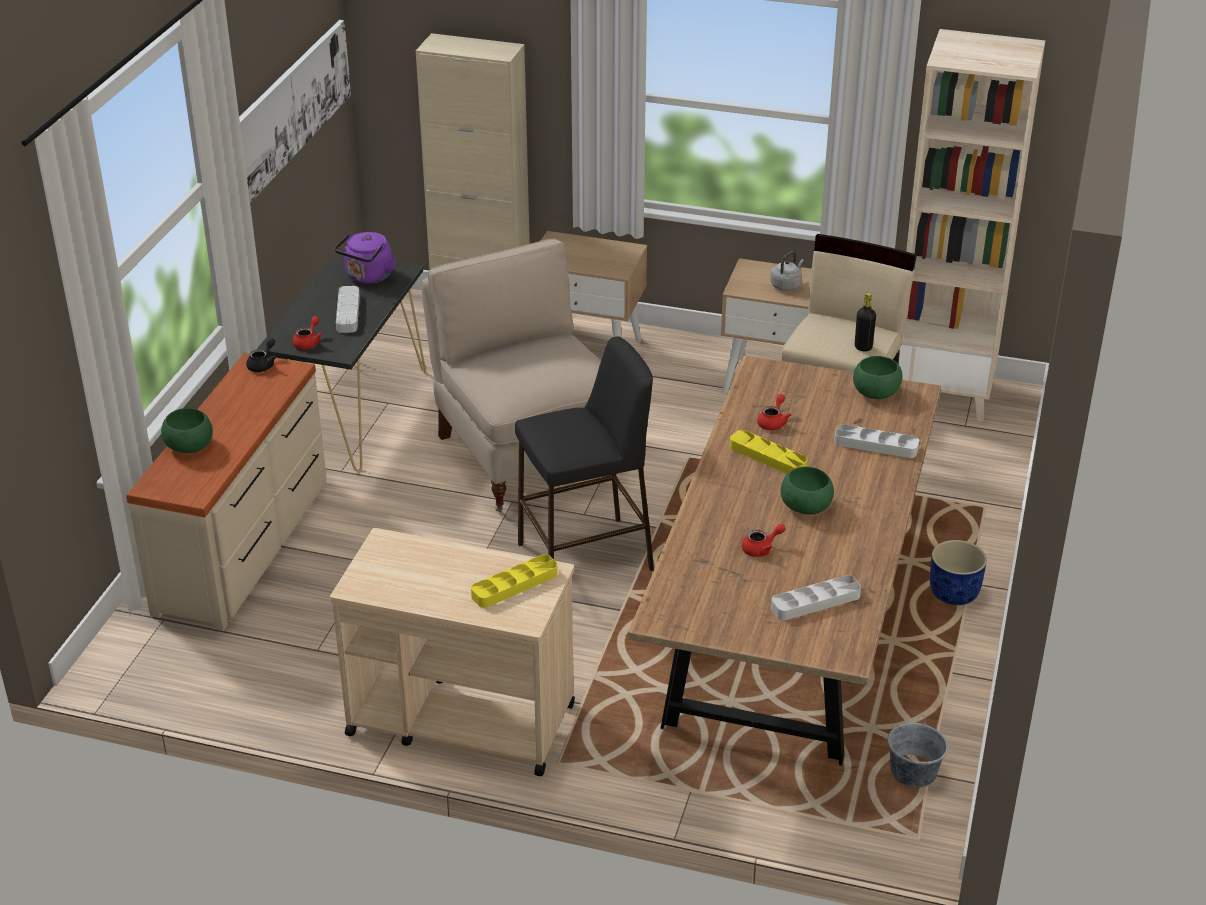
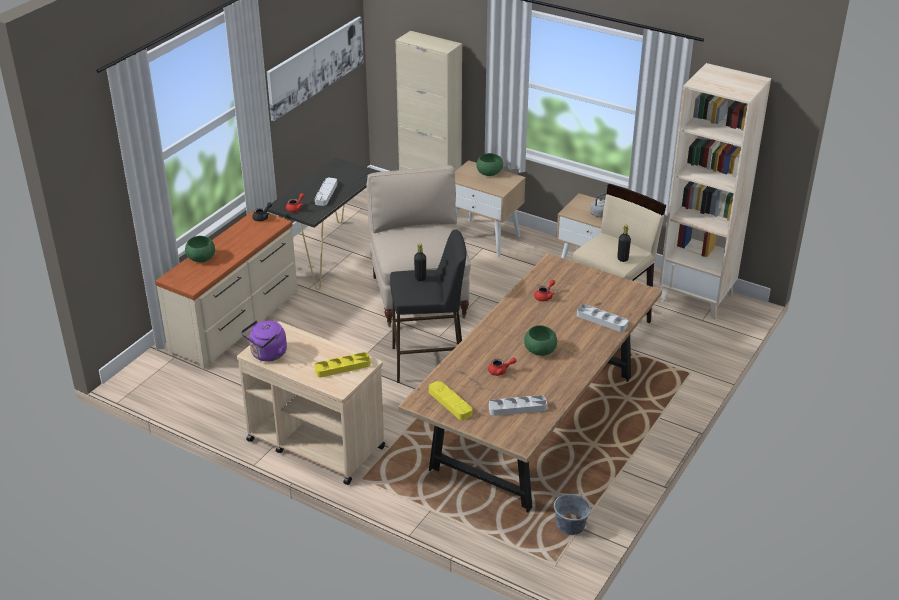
camera: 15 degrees right, 0 degrees up
(368, 277) = (347, 174): purple kettle -> purple kettle (267, 355)
(569, 423) = (420, 278): none -> black bottle
(767, 457) = (531, 317): yellow tray -> yellow tray (450, 403)
(875, 392) = (618, 287): green bowl -> green bowl (489, 172)
(954, 593) = (646, 423): blue planter -> none

